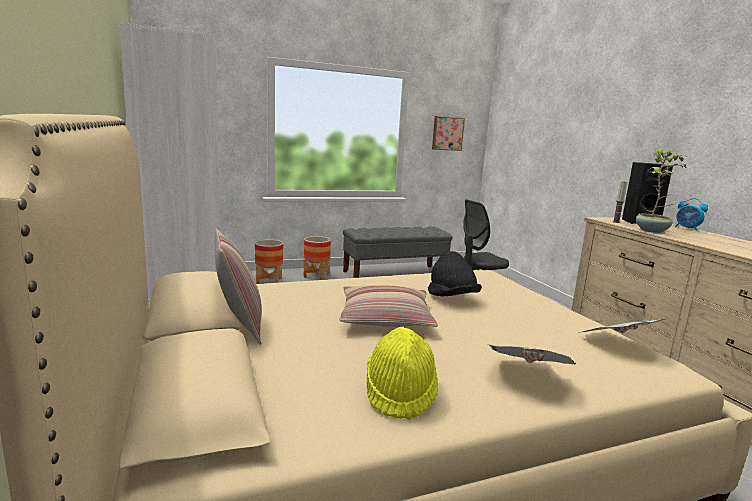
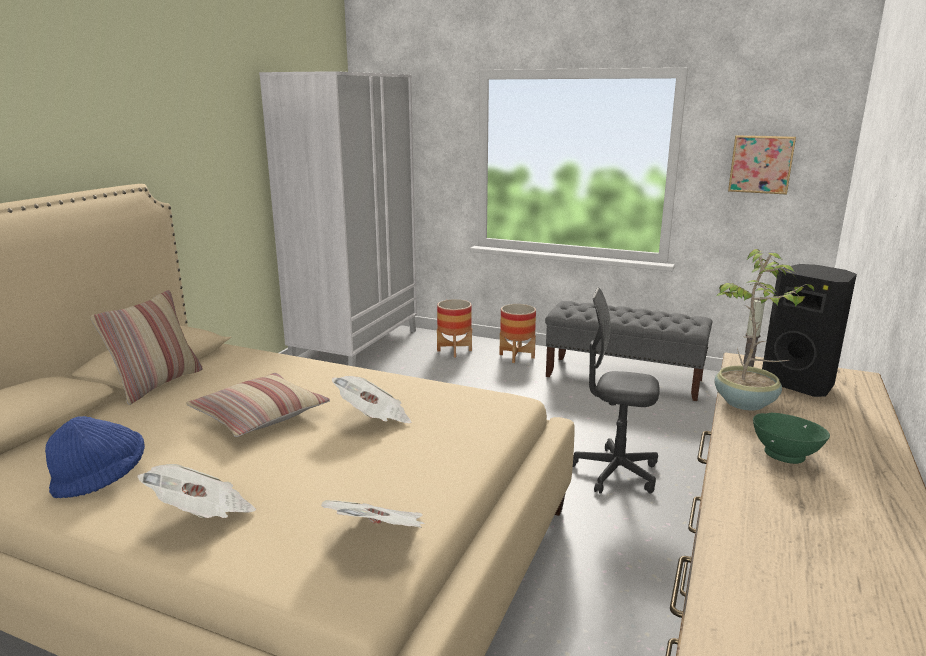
camera: 45 degrees right, 5 degrees up
(400, 393) = (101, 478): yellow hat -> blue hat
(452, 298) = (374, 418): black hat -> newspaper
(687, 228) = (871, 419): alarm clock -> none
(714, 242) = (786, 455): none -> green bowl

